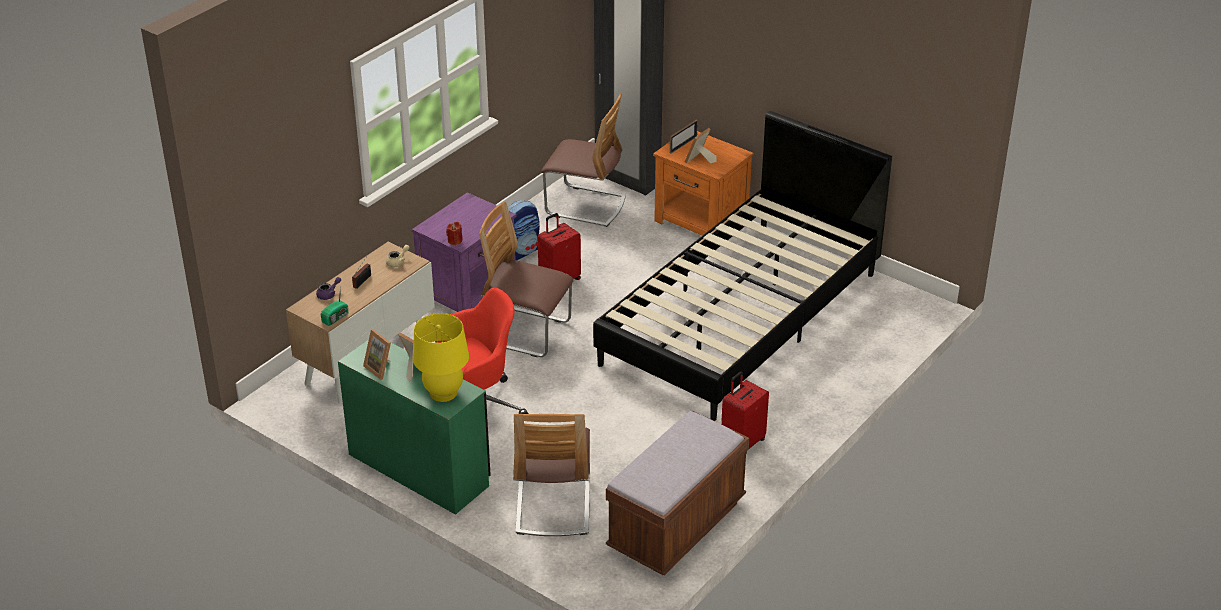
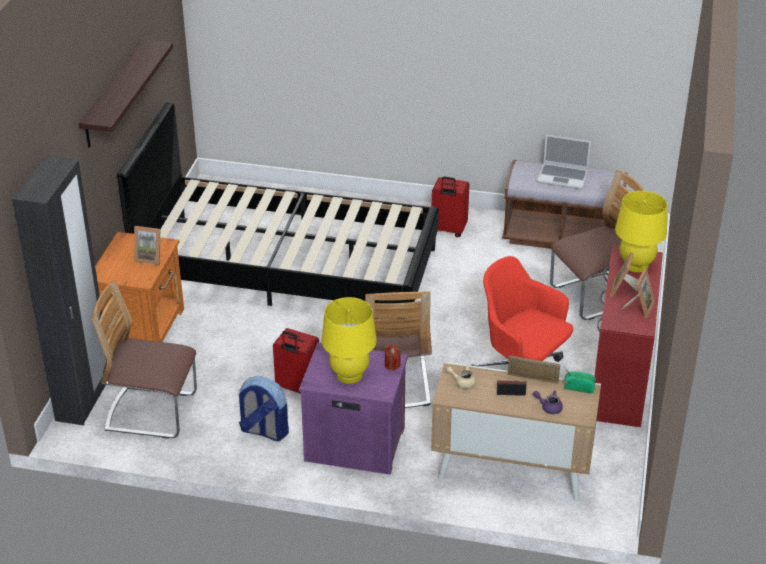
camera: 115 degrees left, 0 degrees up
(419, 469) = (619, 379): green desk -> red desk
(462, 218) = (349, 374): none -> yellow table lamp
(585, 206) = (152, 413): chair -> chair turned 75 degrees counterclockwise
(679, 454) = (563, 177): none -> laptop
(683, 144) = (123, 274): picture frame -> picture frame (532, 378)
(795, 50) = (114, 94): none -> shelf

